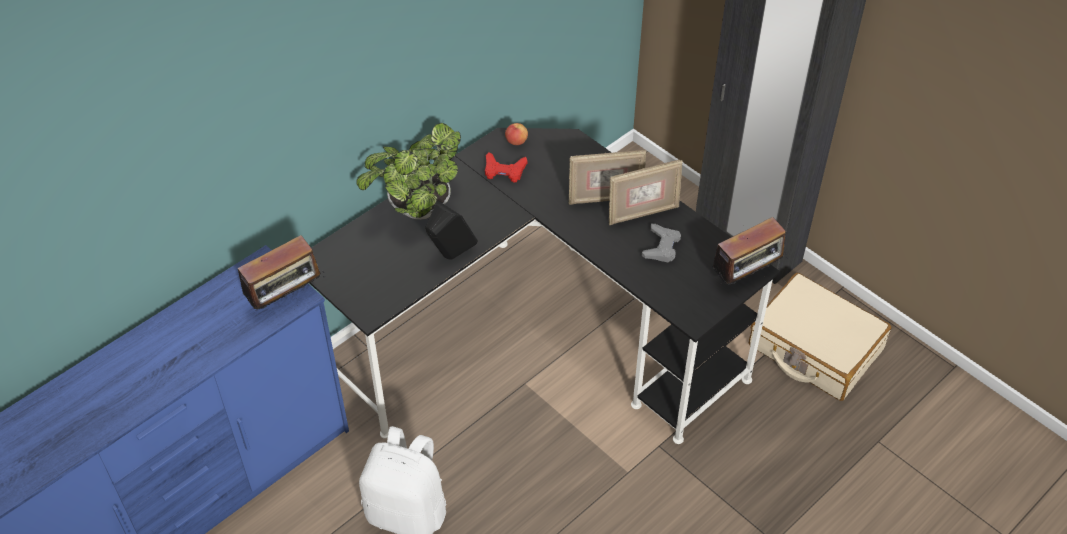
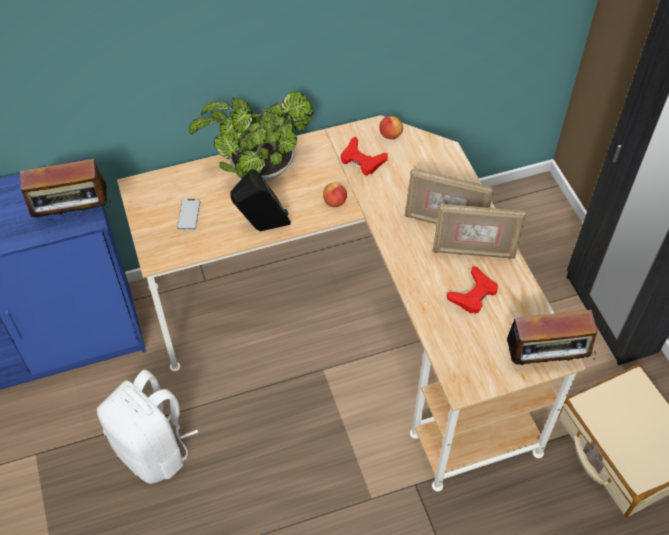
camera: 25 degrees right, 5 degrees up
(377, 269) = (189, 215): none -> phone
(501, 214) = (334, 202): none -> apple
(534, 336) = (356, 327): black desk -> beige desk
(661, 247) = (473, 294): grey game controller -> red game controller

